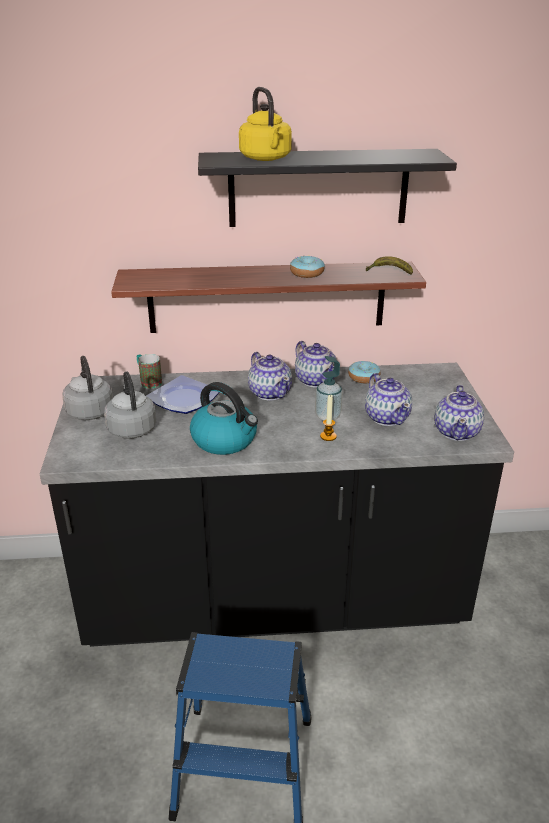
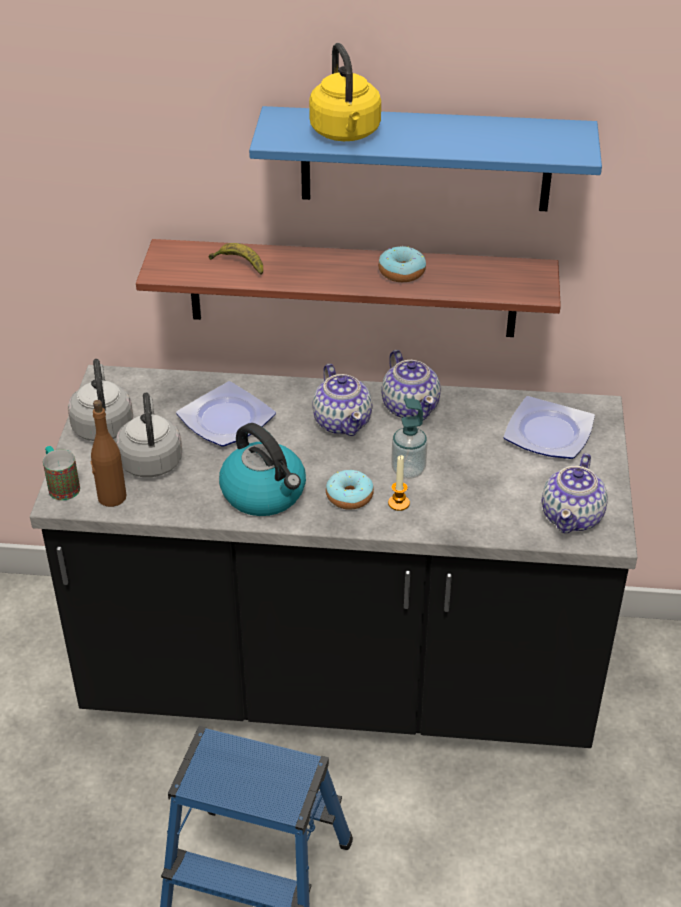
camera: 10 degrees right, 10 degrees up
(105, 454) = (111, 497): none -> brown bottle
(148, 381) = (186, 384): mug -> mug (61, 485)
(318, 188) = (426, 159): black shelf -> blue shelf
(363, 377) = (478, 409): donut -> donut (349, 496)
(387, 417) = (487, 481): teapot -> none
(389, 272) = (516, 281): banana -> banana (239, 265)
(417, 385) = (547, 432): none -> plate

